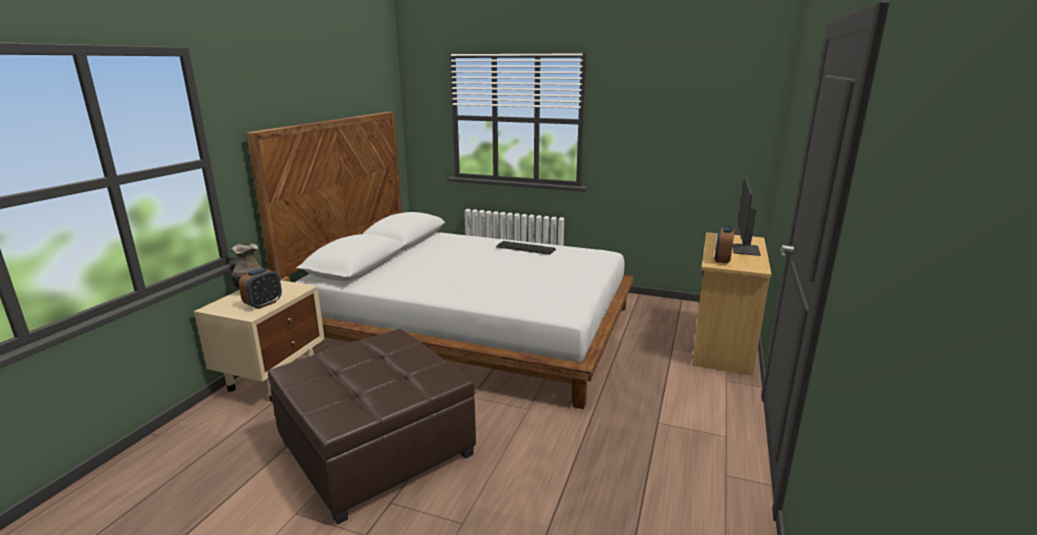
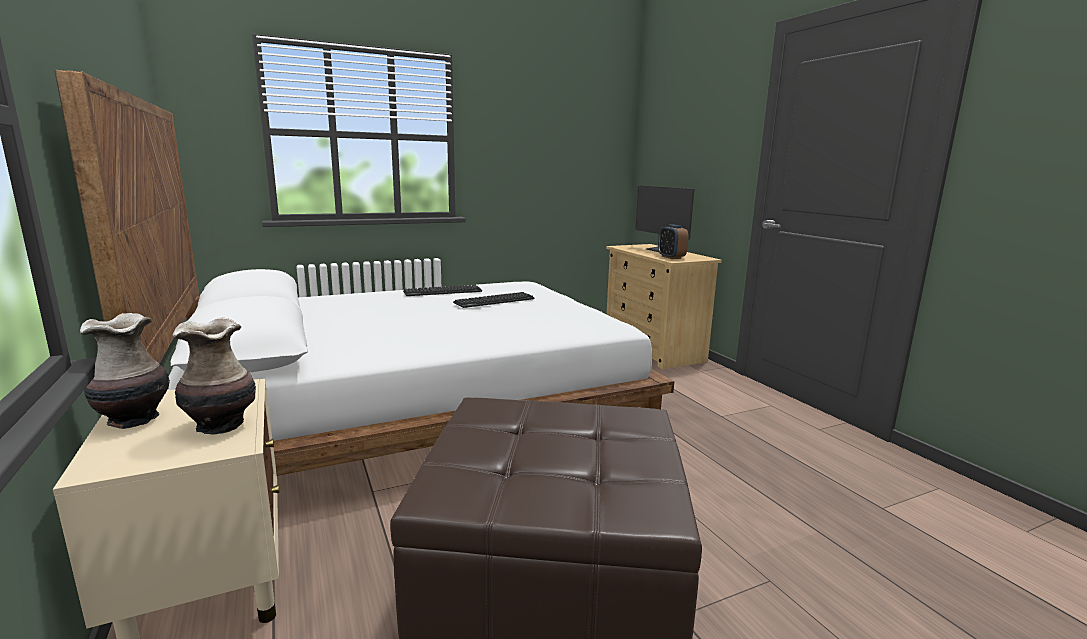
camera: 45 degrees left, 5 degrees down
(263, 304) = (220, 425): alarm clock -> vase
(539, 265) = (494, 301): none -> keyboard

